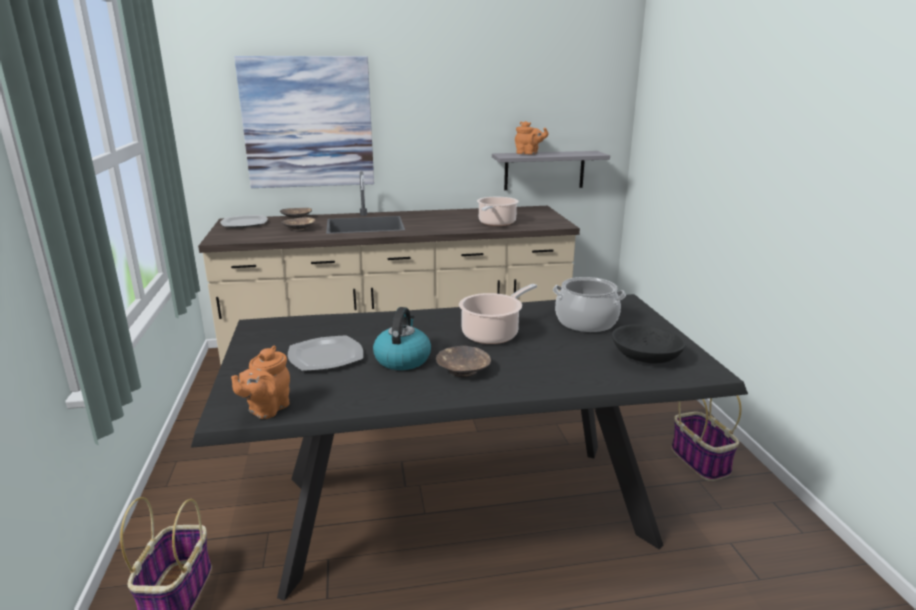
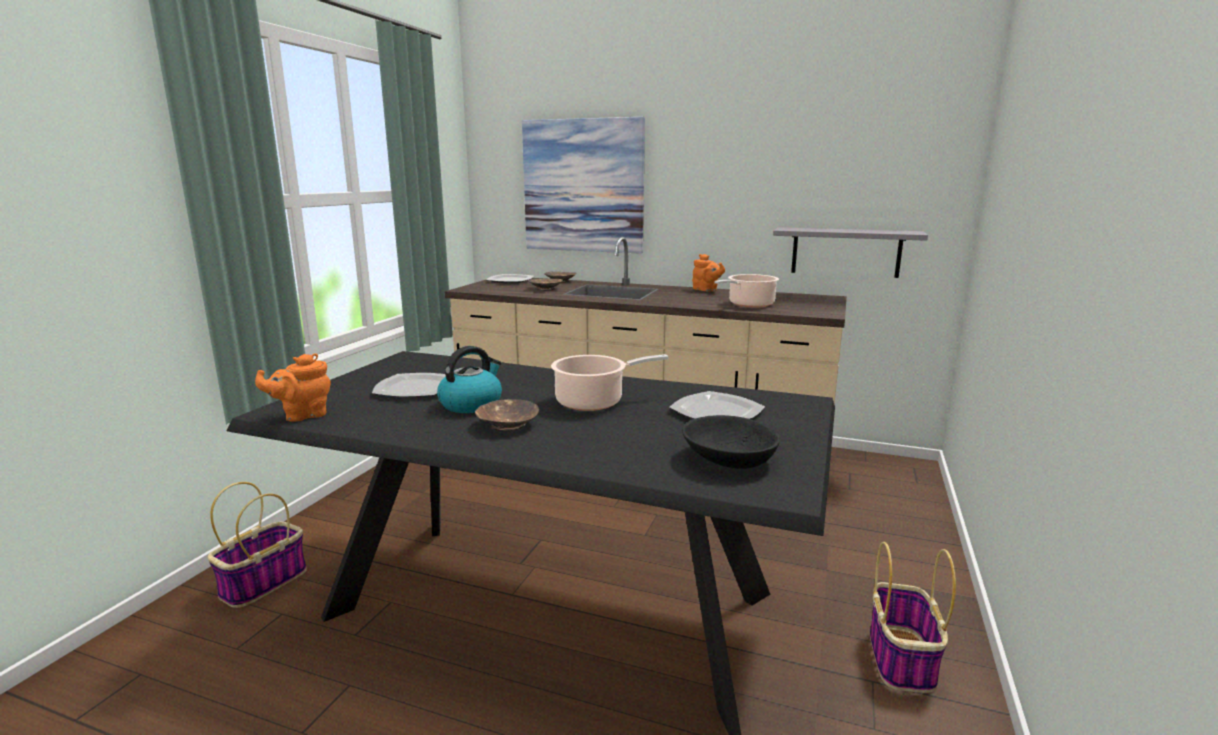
camera: 30 degrees right, 5 degrees down
(528, 154) = (820, 229): orange teapot -> orange teapot (706, 290)
(586, 322) = (717, 412): cooking pot -> plate

